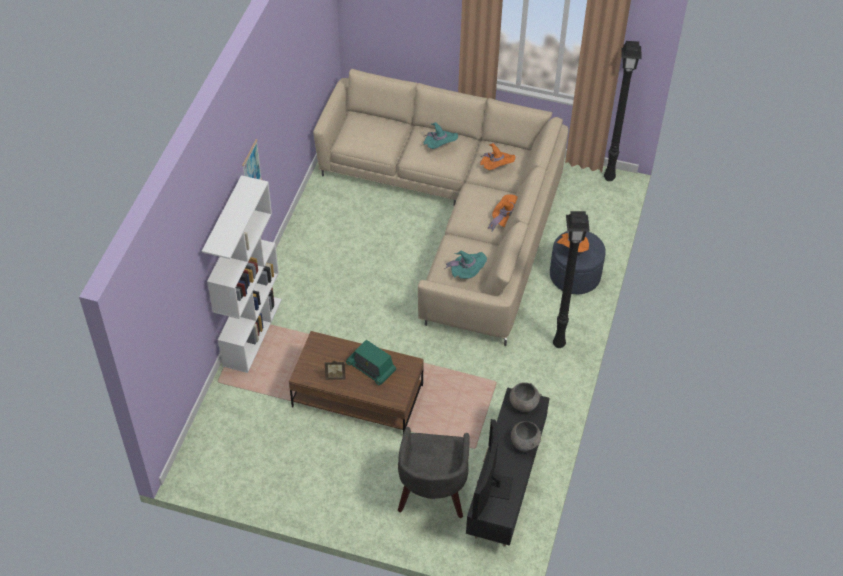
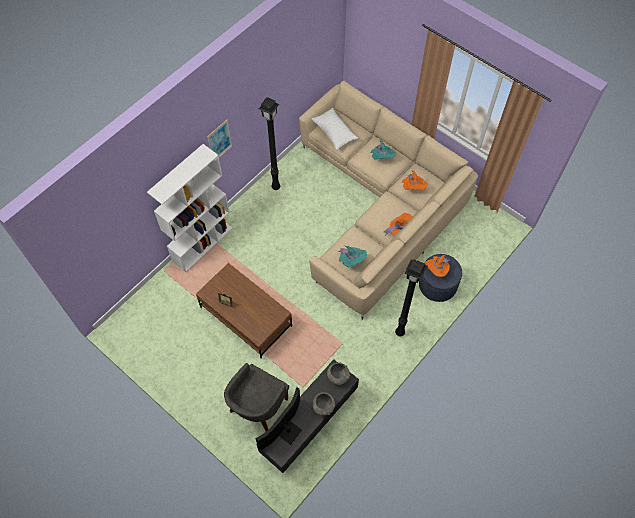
camera: 25 degrees right, 10 degrees up
(364, 137) = (334, 133): none -> white pillow
(371, 367) = (253, 305): radio -> none
(610, 178) = (501, 220): black floor lamp -> black floor lamp (276, 188)

